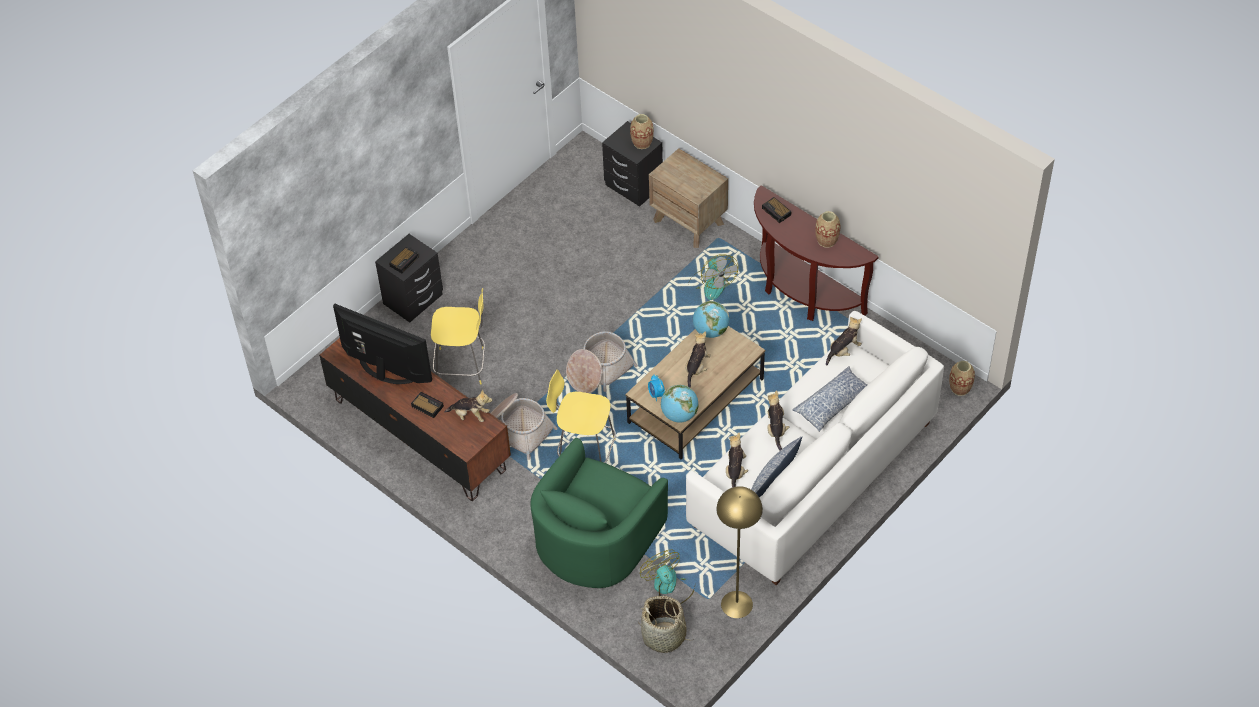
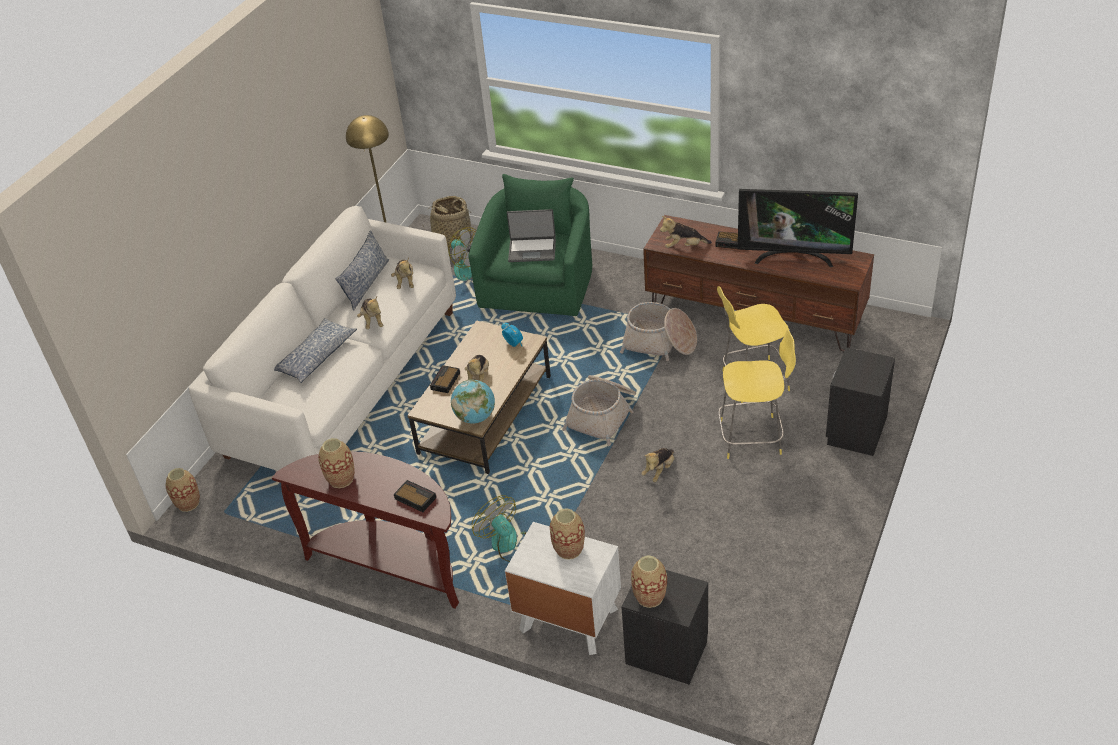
camera: 165 degrees right, 10 degrees down
(404, 261) = (861, 366): alarm clock -> alarm clock (445, 382)
(584, 452) = (582, 342): yellow stool -> yellow stool (753, 437)
(602, 487) = (532, 250): none -> laptop
(679, 415) = (482, 333): globe -> none
(681, 180) = (569, 549): none -> vase
(689, 222) = (568, 619): brown nightstand -> white nightstand
(843, 350) = (311, 414): plush toy -> plush toy (659, 470)

